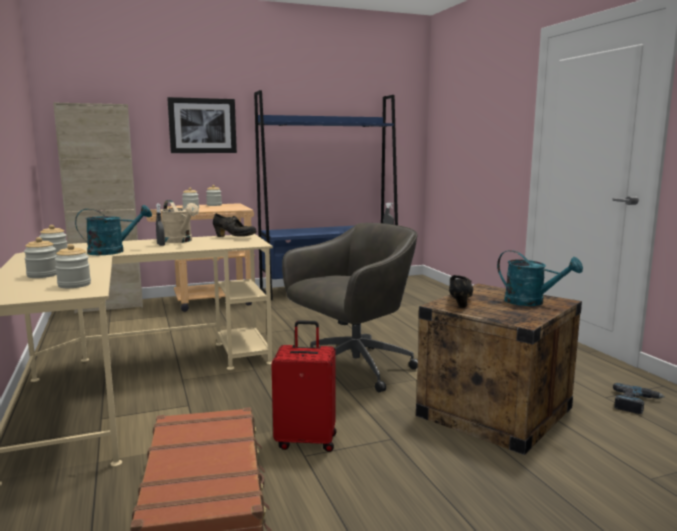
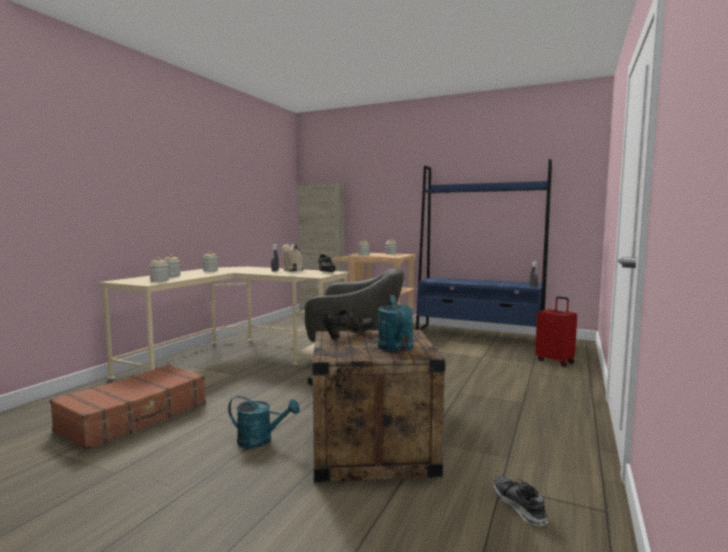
camera: 45 degrees right, 5 degrees down
(113, 251) = (242, 271): turquoise watering can -> turquoise watering can (261, 440)
(202, 126) = (392, 195): picture -> none
(306, 440) = (233, 412): red suitcase -> red suitcase (555, 361)
(635, 403) = (518, 506): power drill -> shoe

